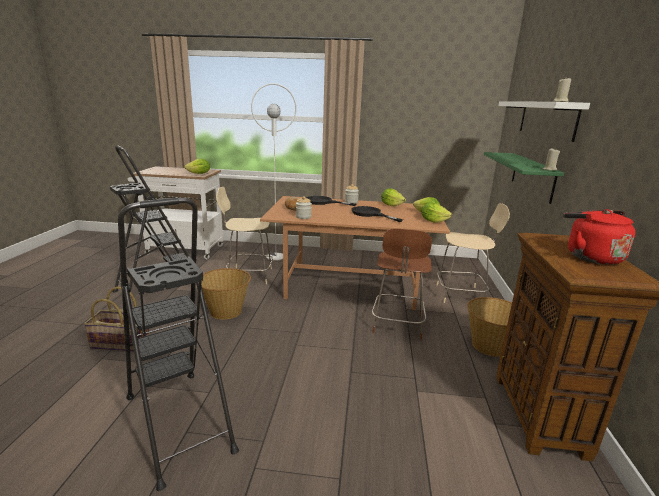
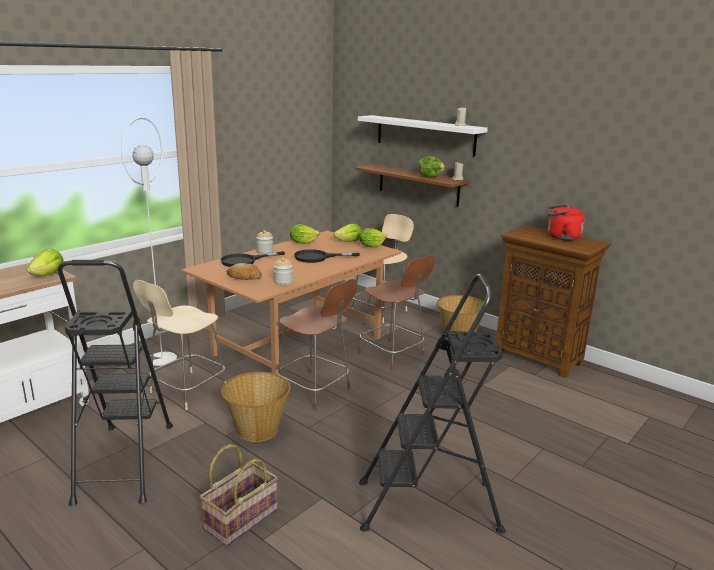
camera: 55 degrees left, 0 degrees up
(297, 312) = (315, 391): none -> brown chair
(523, 164) = (429, 177): none -> lettuce
(532, 176) = (418, 184): green shelf -> brown shelf

